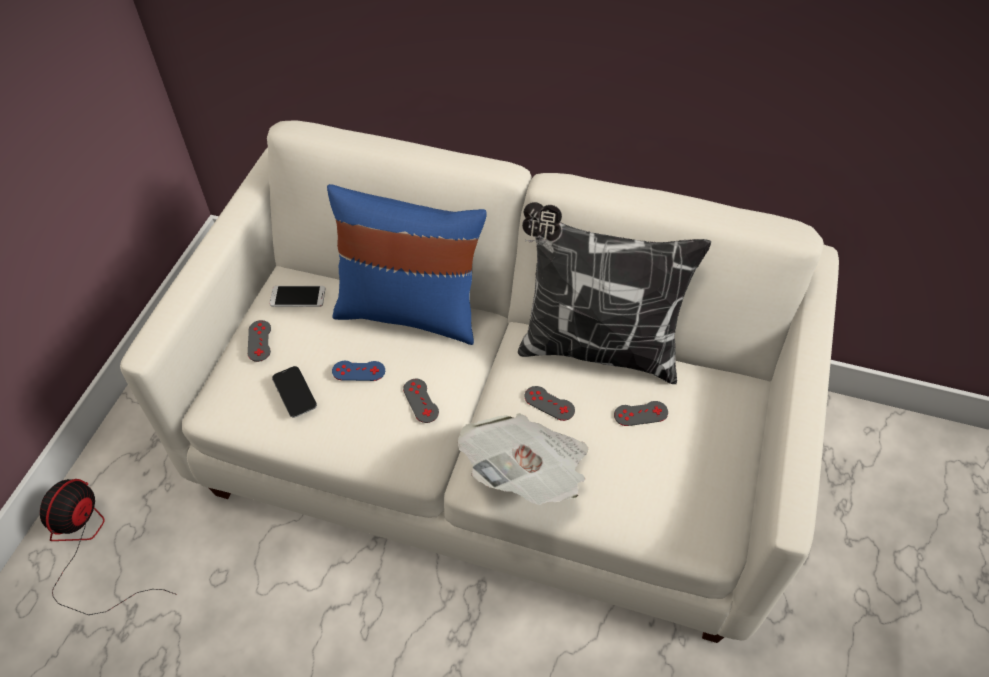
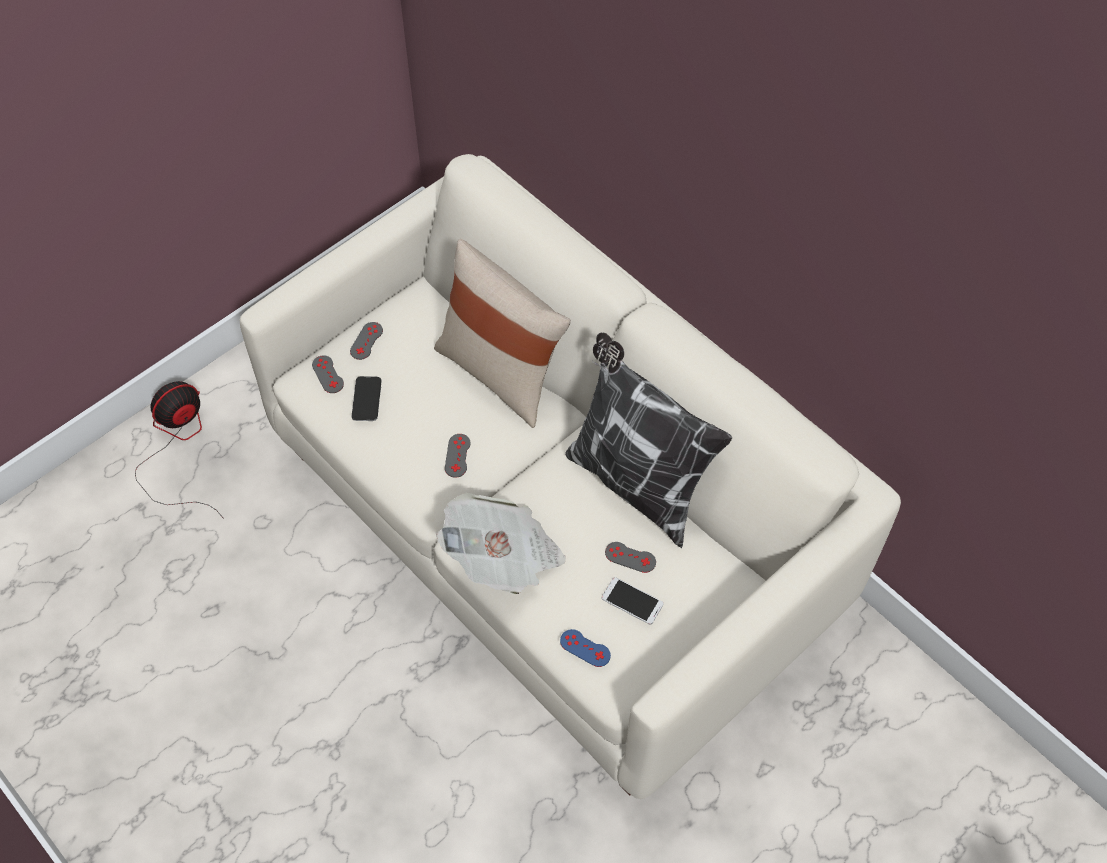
camera: 30 degrees right, 5 degrees up
(297, 297) = (418, 315): phone -> phone (632, 601)
(358, 371) = (425, 406): blue game controller -> blue game controller (585, 648)
(410, 311) = (501, 372): blue pillow -> beige pillow
(549, 403) = (560, 510): grey game controller -> grey game controller (328, 374)

